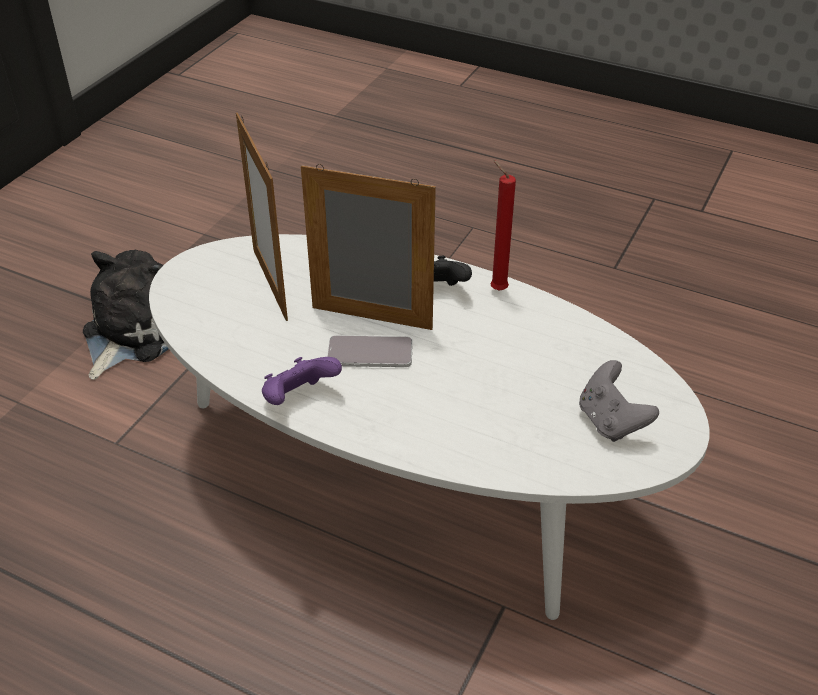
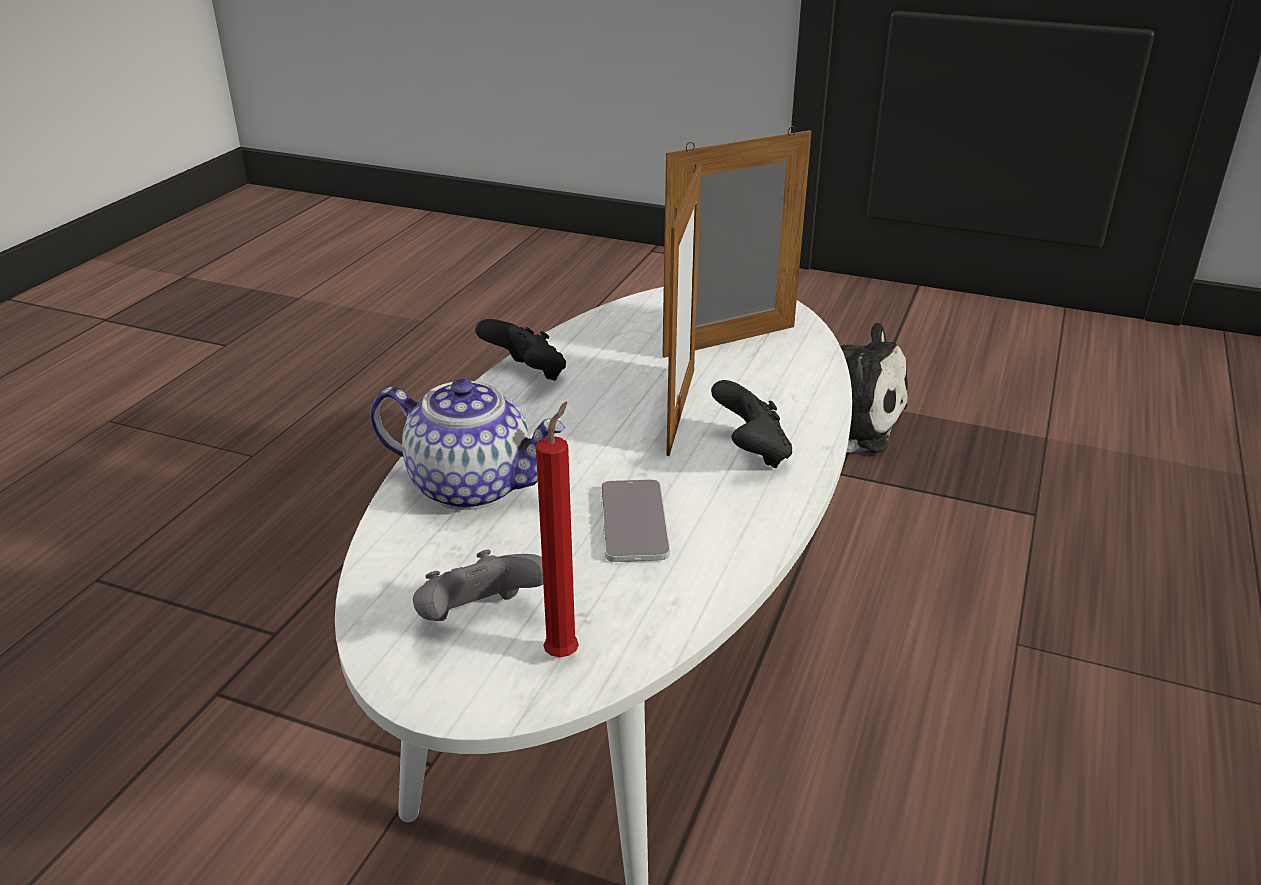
camera: 85 degrees right, 10 degrees down
(299, 398) = (526, 375): purple game controller -> black game controller
(370, 353) = (611, 413): phone -> phone (633, 522)
(462, 428) = (473, 485): none -> teapot
(496, 289) = (776, 508): red candle -> red candle (564, 652)

